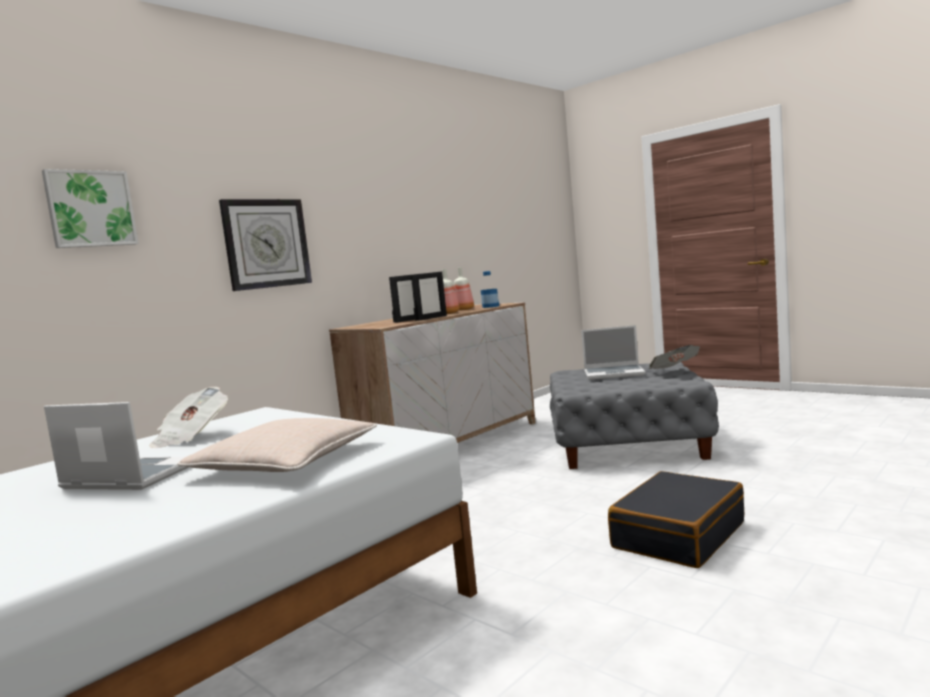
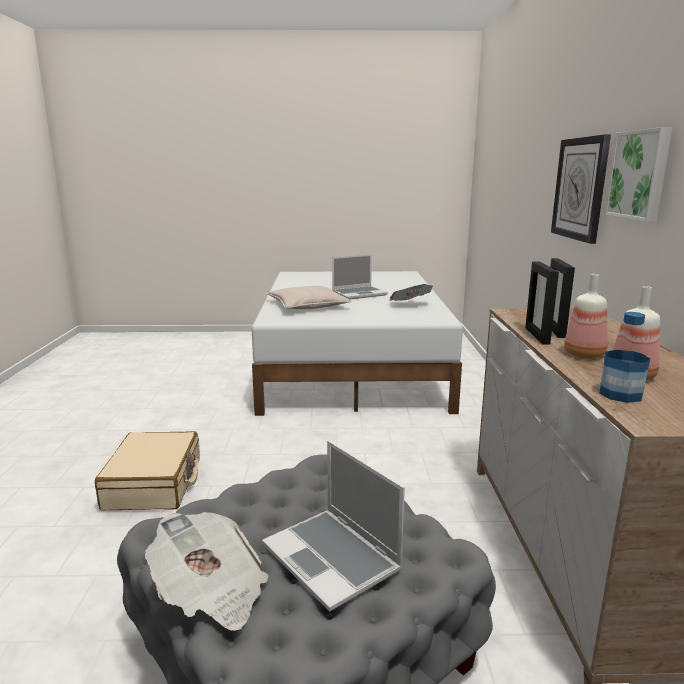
camera: 135 degrees right, 10 degrees up
(90, 209) = (526, 151): picture -> picture (640, 175)
(614, 373) = (333, 559): laptop -> laptop turned 90 degrees counterclockwise
(677, 535) = (154, 484): black suitcase -> beige suitcase

